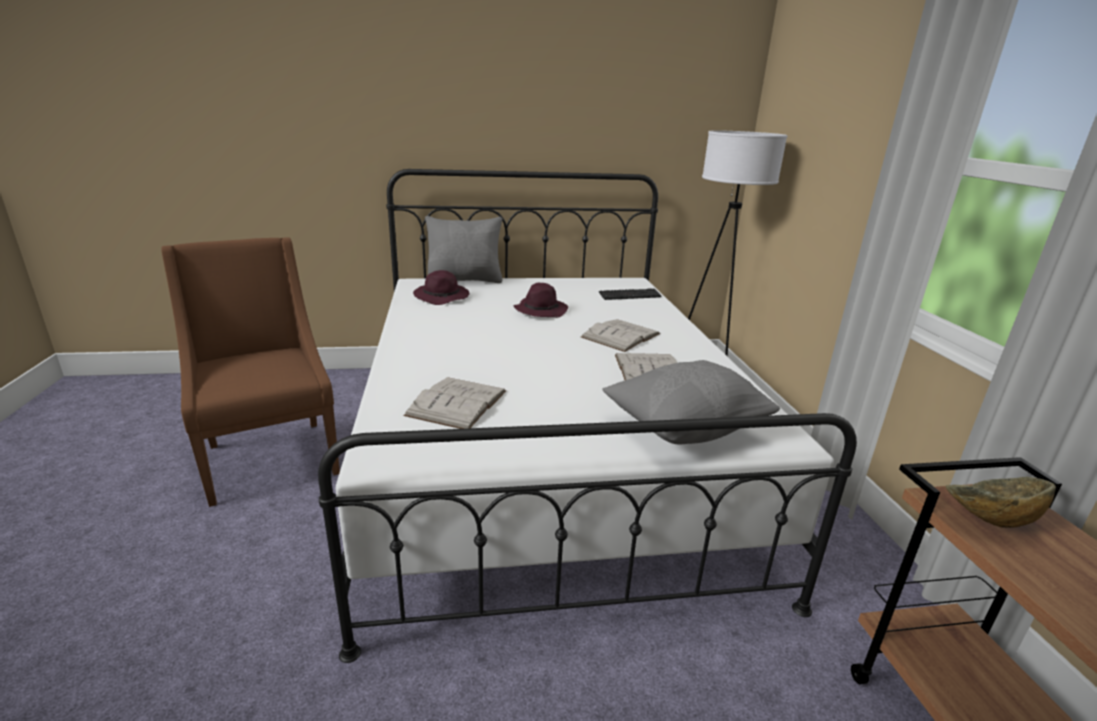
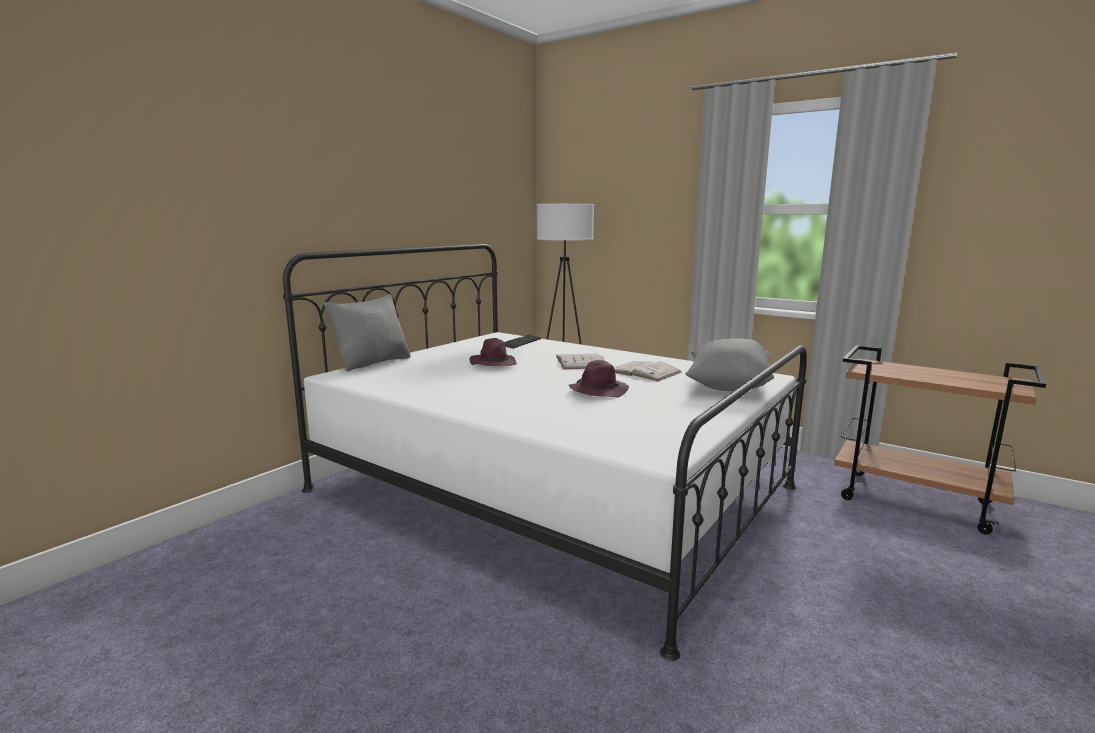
camera: 45 degrees left, 10 degrees down
(270, 457) = (321, 609): brown armchair -> none
(442, 297) = (393, 377): purple hat -> purple hat (598, 390)
(457, 403) = (605, 420): white book -> none
(987, 521) = (883, 370): bowl -> none

